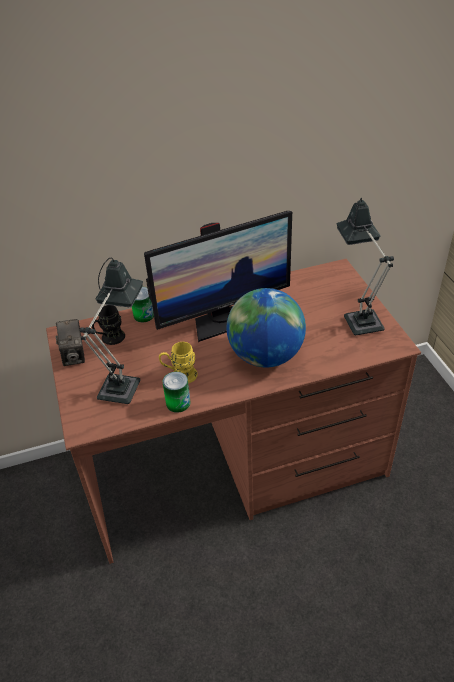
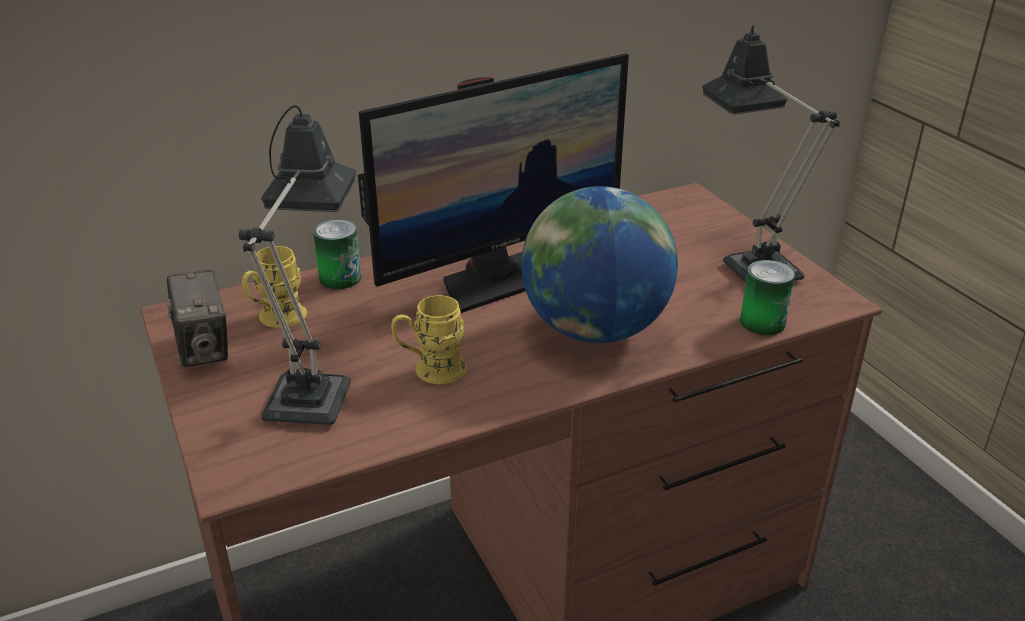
camera: 10 degrees left, 10 degrees down
(110, 339) = (276, 319): black mug -> yellow mug
(178, 403) = (437, 417): can -> can (762, 322)

